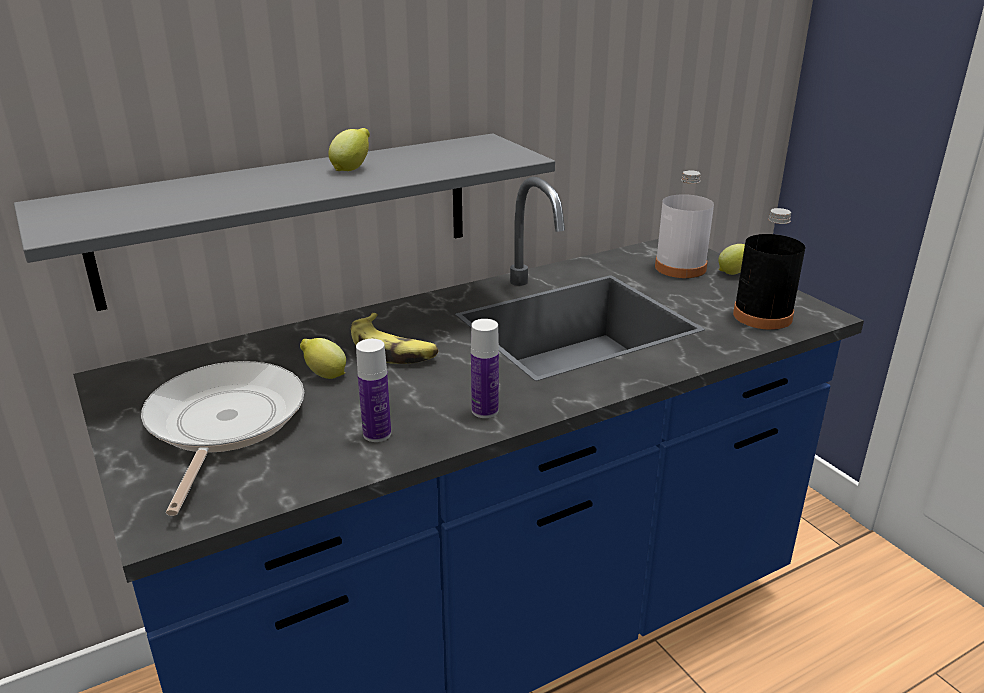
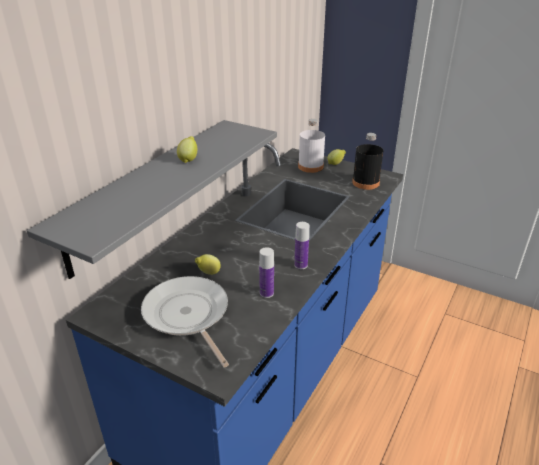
camera: 30 degrees left, 5 degrees up
(393, 349) = (226, 248): banana -> none

